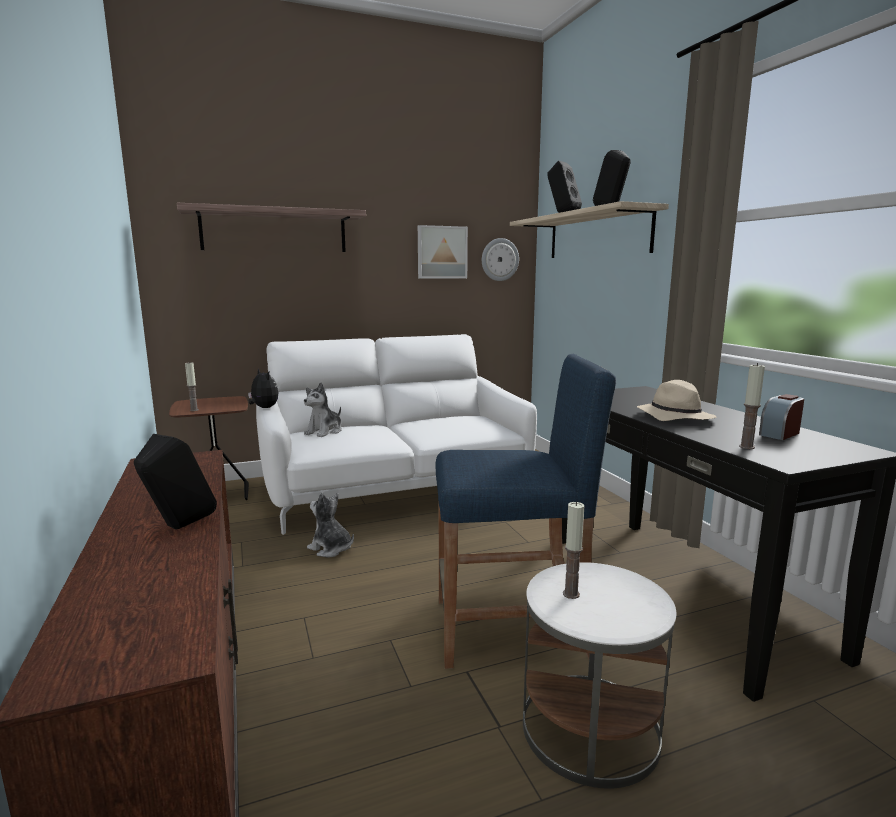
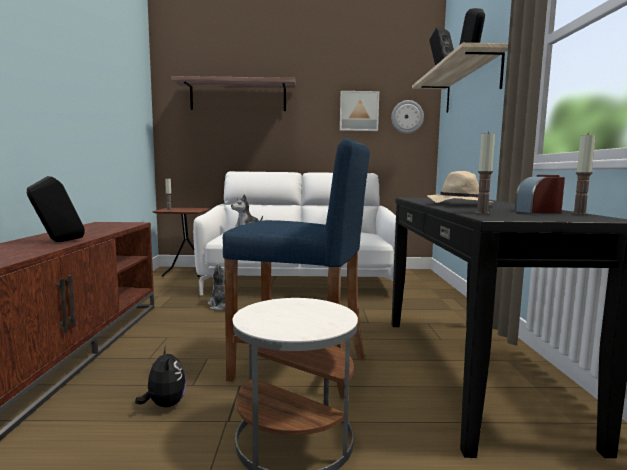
camera: 20 degrees right, 5 degrees down
(263, 408) = (208, 211): plush toy -> plush toy (164, 405)
(571, 594) = (274, 310): candle -> candle (579, 213)

